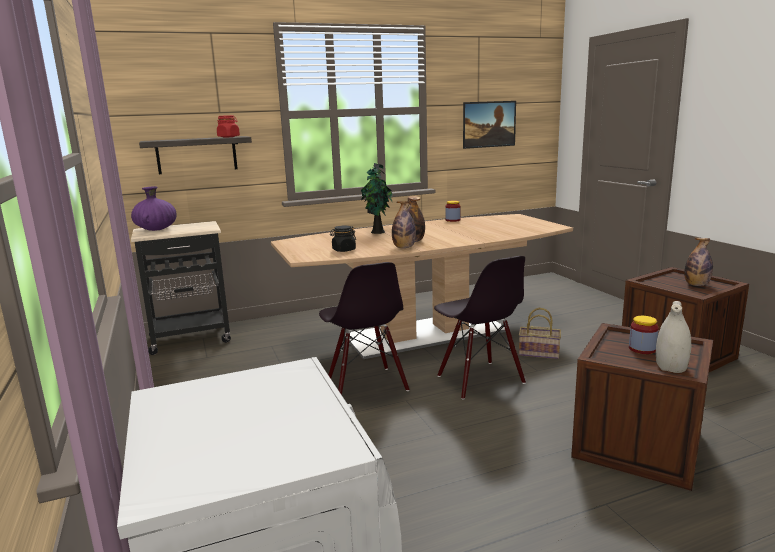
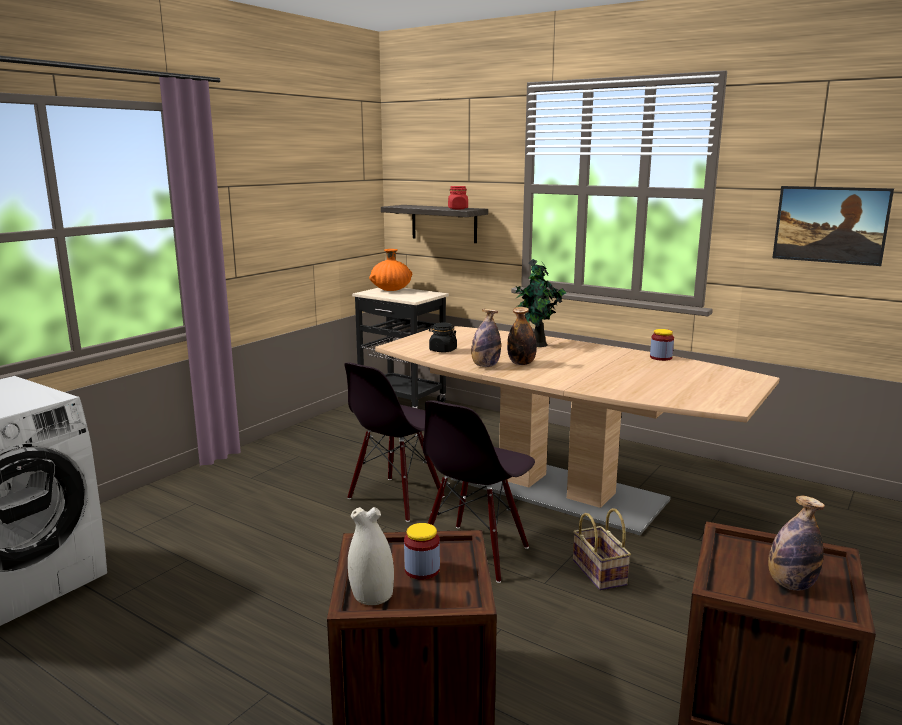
camera: 55 degrees right, 0 degrees up
(156, 229) = (391, 290): purple vase -> orange vase

